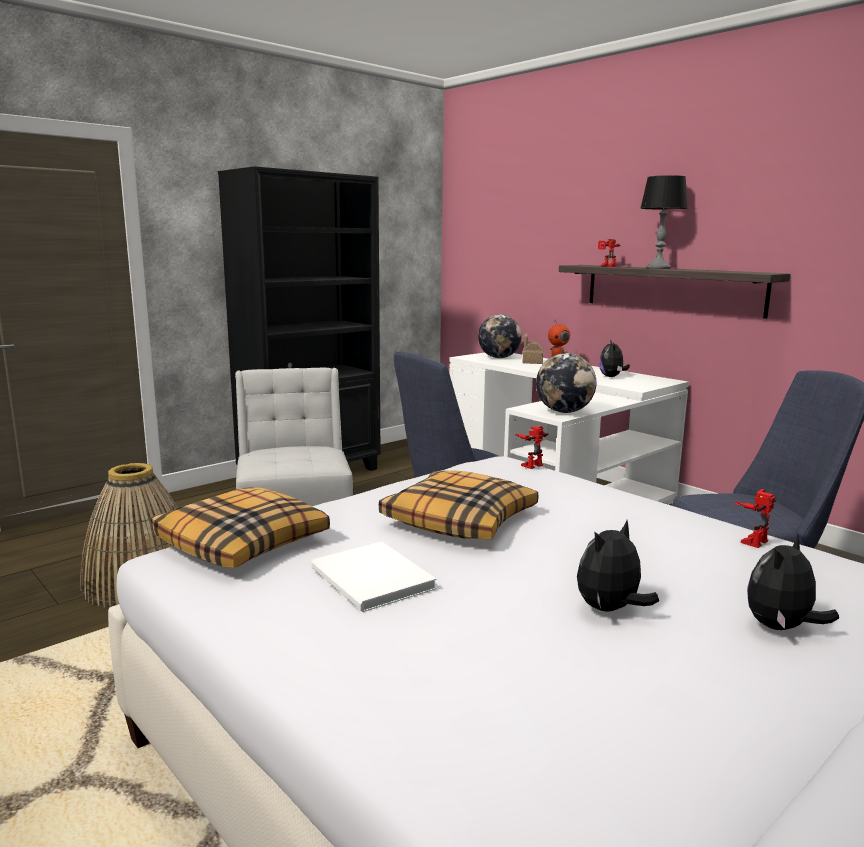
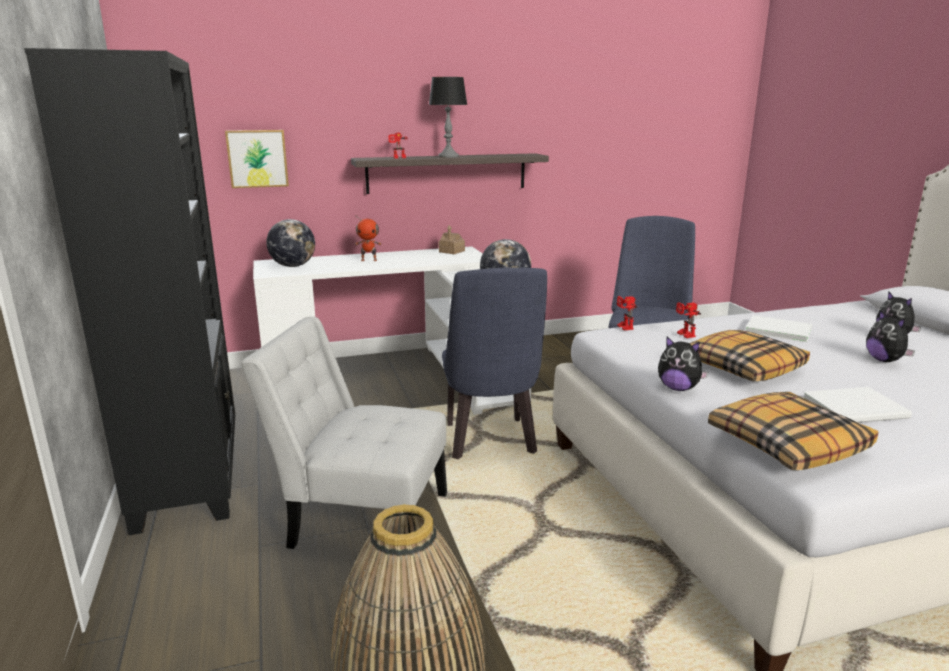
camera: 65 degrees left, 5 degrees up
(513, 260) = (257, 158): none -> picture
(532, 362) = (333, 262): toy house -> toy house (451, 251)
(612, 377) = (431, 256): plush toy -> plush toy (678, 388)
(654, 536) = (776, 330): none -> white book
(751, 540) = (780, 314): toy robot -> toy robot (683, 335)

